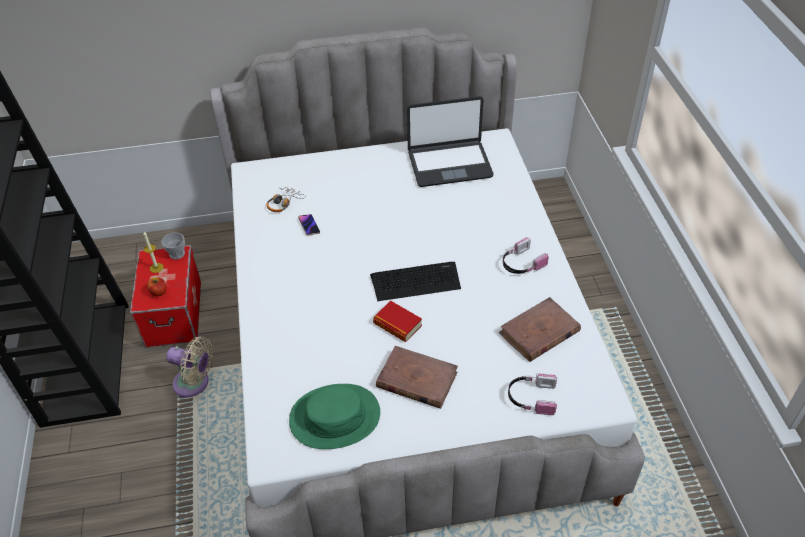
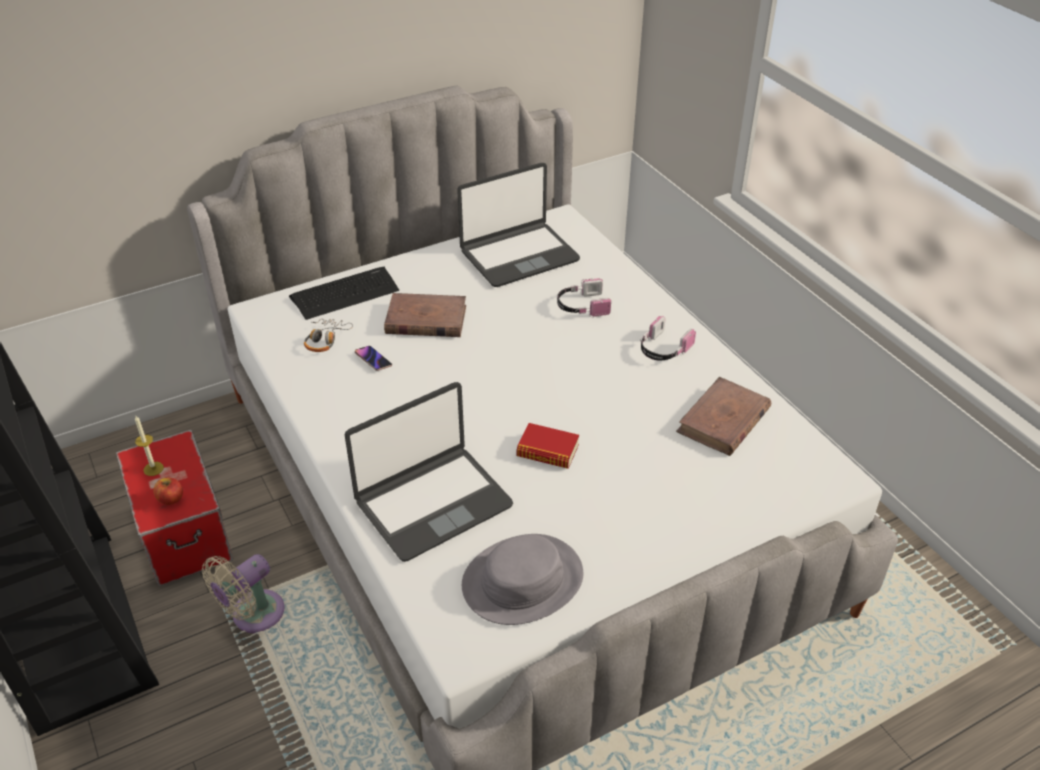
camera: 20 degrees left, 5 degrees down
(177, 254) = (176, 445): cup -> none
(195, 384) = (253, 615): beige fan -> beige fan turned 135 degrees clockwise
(301, 344) = (432, 503): none -> laptop
(335, 417) = (522, 580): green hat -> grey hat
(416, 281) = (545, 396): keyboard -> keyboard (345, 293)
(416, 380) = (604, 509): brown book -> brown book (425, 320)
(531, 398) = (752, 496): headphones -> headphones (581, 306)

